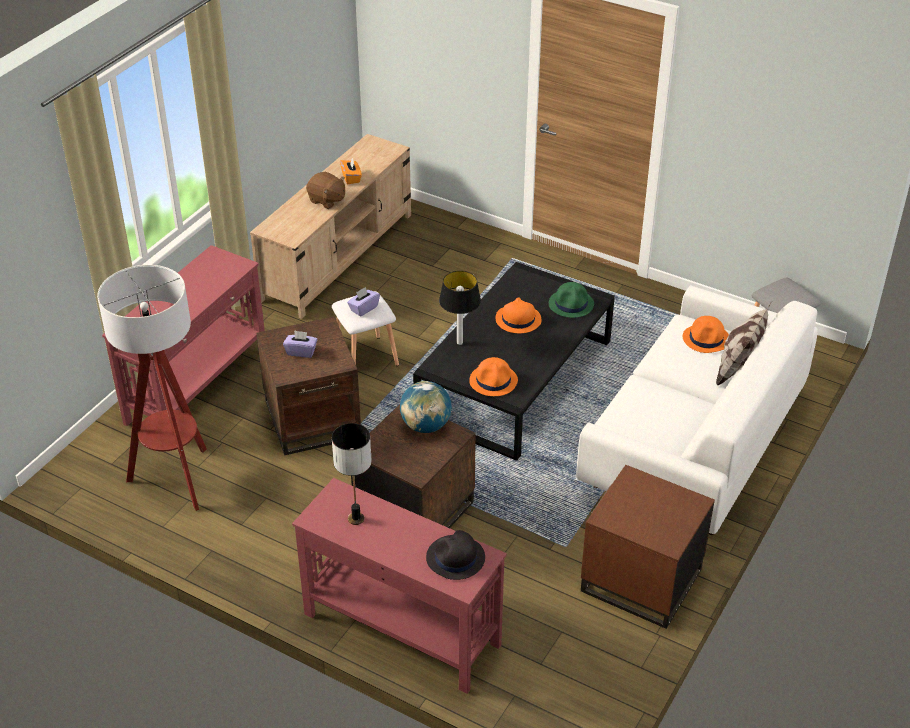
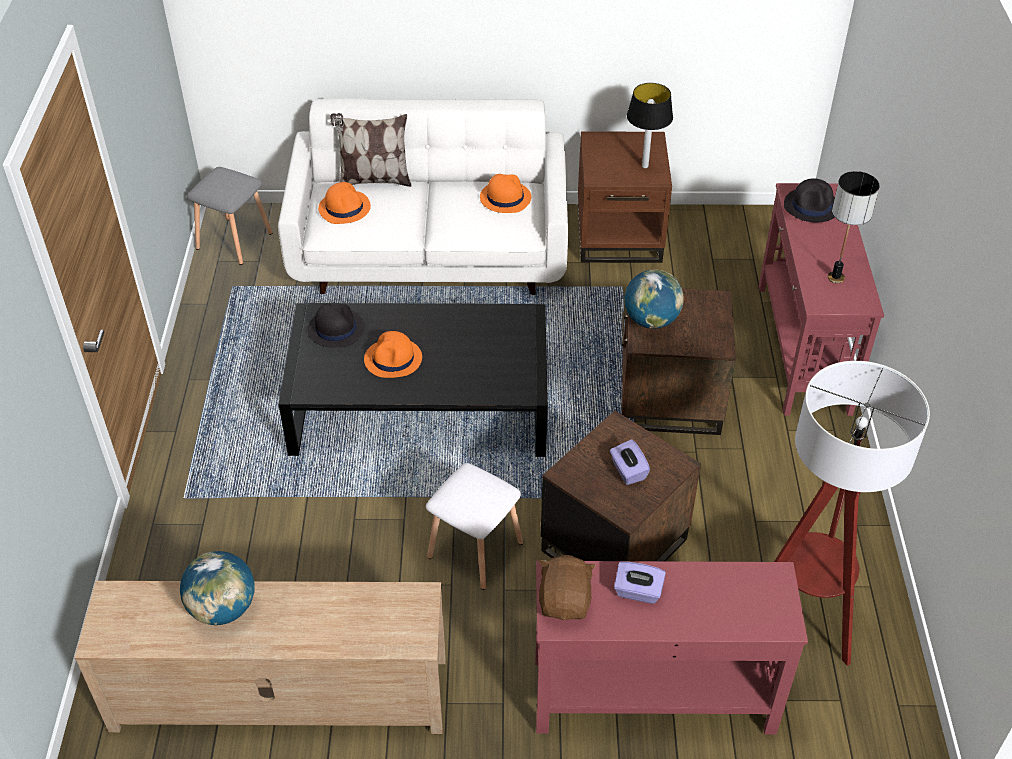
camera: 120 degrees left, 5 degrees up
(327, 200) = (301, 607): brown plush toy -> brown plush toy (565, 601)
(351, 178) = (223, 608): orange tissue box -> globe
(363, 308) = (476, 491): purple tissue box -> purple tissue box (638, 592)
(459, 342) = (468, 389): table lamp -> table lamp (644, 166)
(494, 381) = (510, 338): orange hat -> orange hat (505, 197)
(571, 304) = (335, 328): green hat -> black hat

